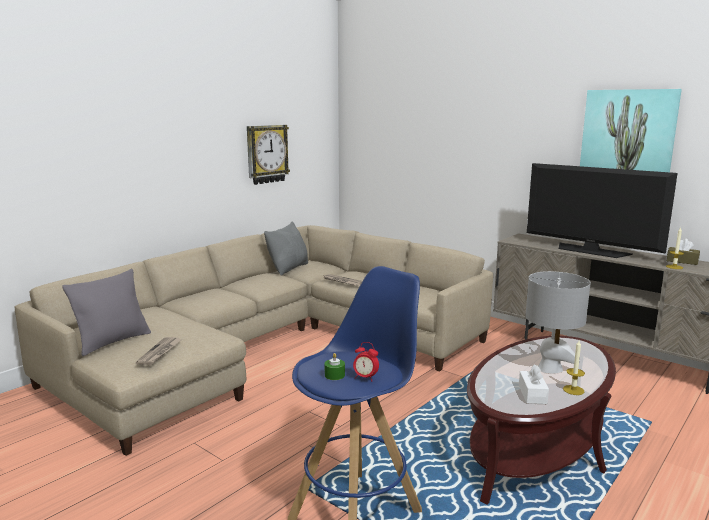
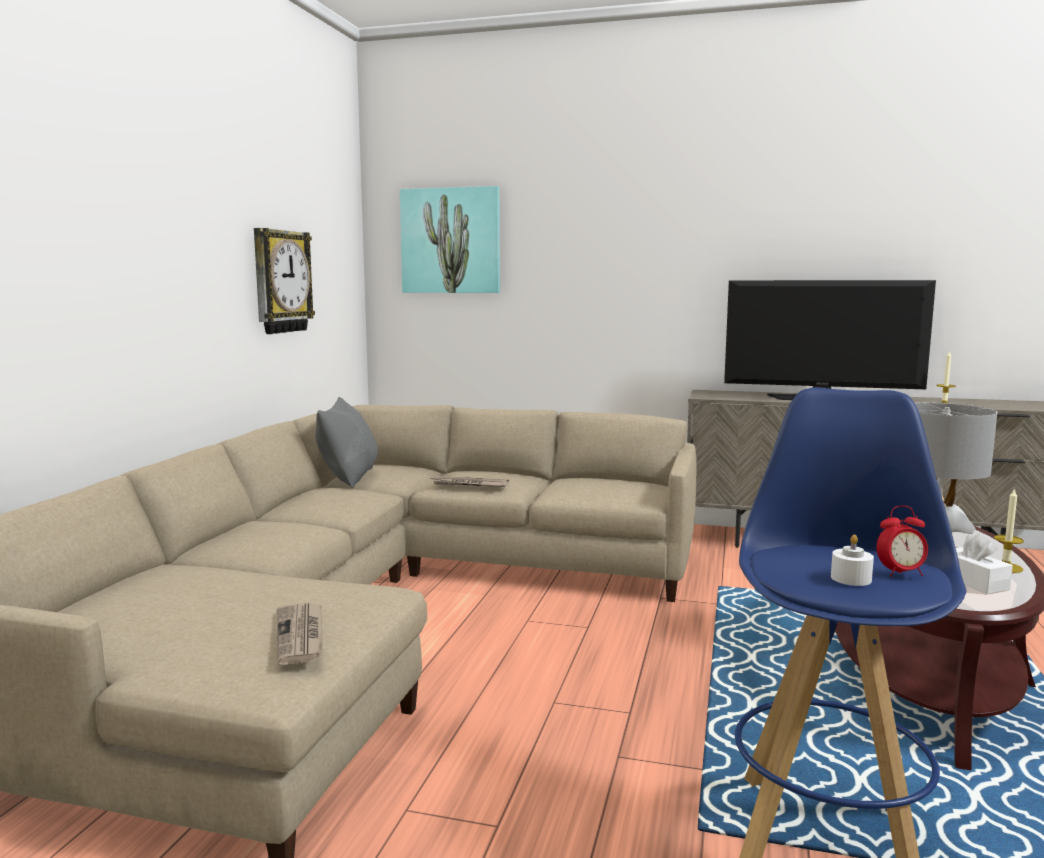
camera: 25 degrees left, 5 degrees down
(113, 342) = (165, 636): grey pillow -> none
(334, 375) = (851, 578): green candle -> white candle
(627, 133) = (844, 237): picture -> picture (450, 241)
(682, 261) = (937, 400): brown tissue box -> none

